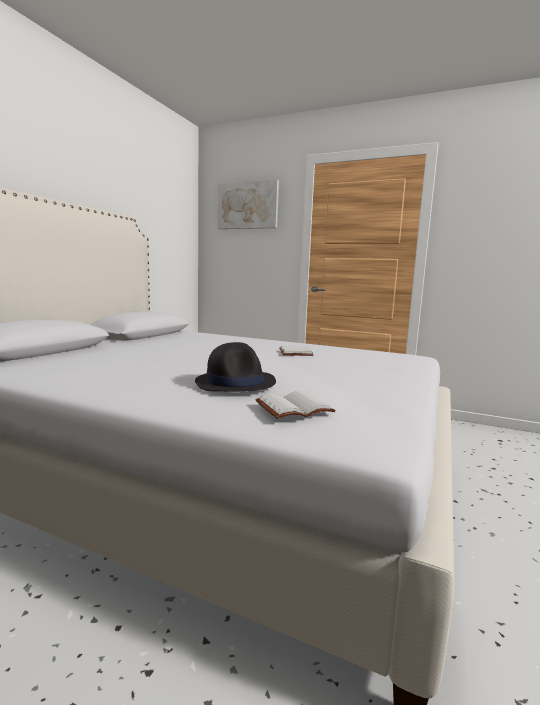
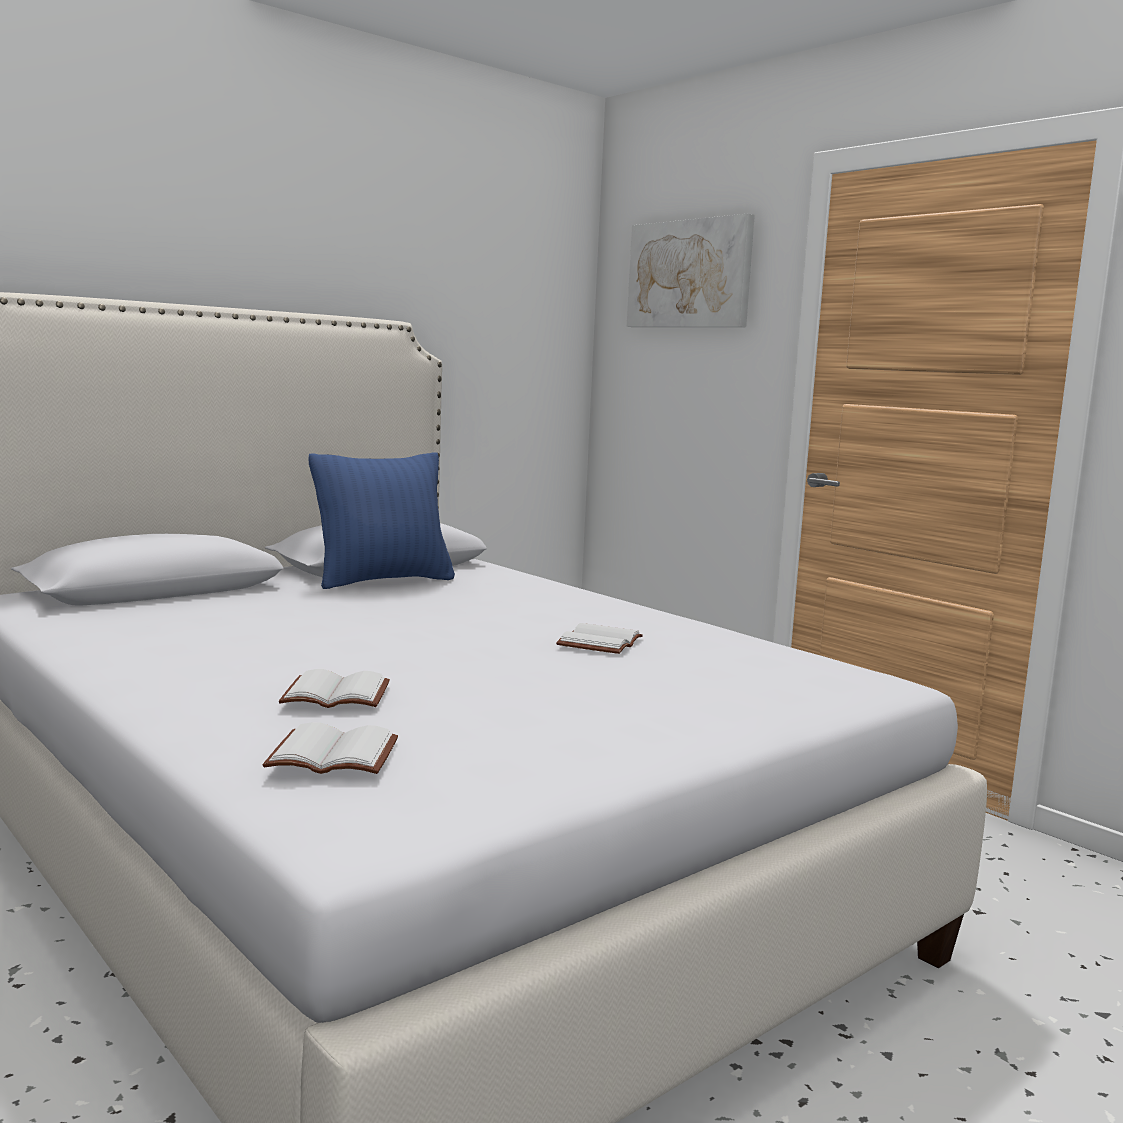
camera: 25 degrees right, 0 degrees up
(155, 339) = (383, 580): none -> blue pillow
(236, 382) = (338, 694): black hat -> white book

